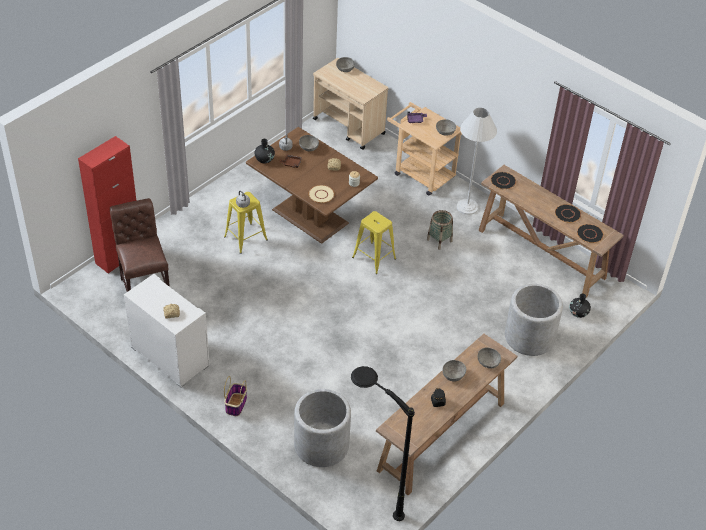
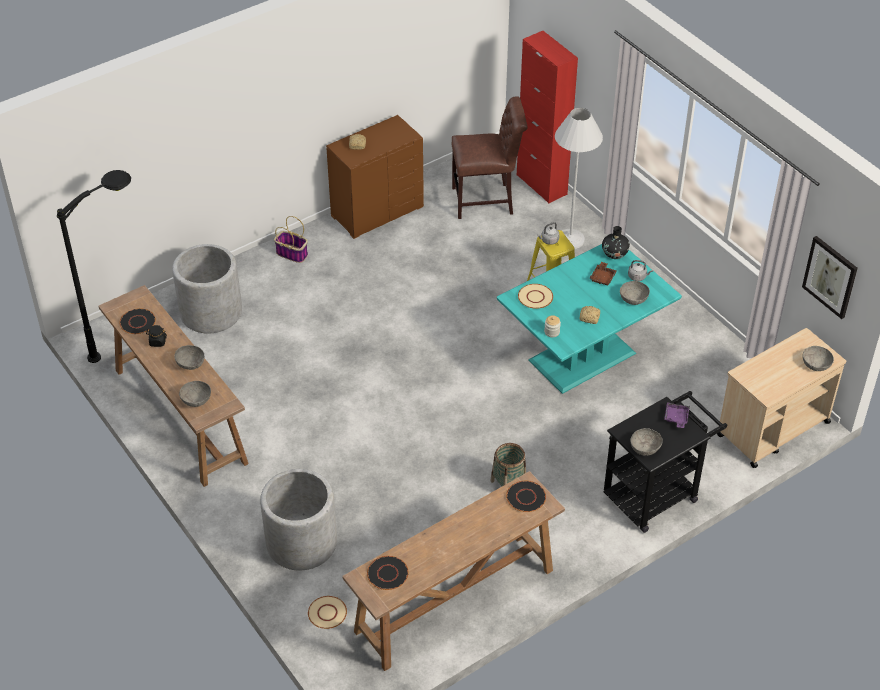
camera: 105 degrees right, 0 degrees up
(169, 357) = (377, 211): white dresser -> brown dresser
(310, 216) = (583, 357): brown dining table -> turquoise dining table
(314, 29) = (830, 276): none -> picture
(374, 258) = (489, 408): yellow stool -> none
(420, 173) = (656, 493): beige cart -> black cart
(467, 207) = (573, 534): white floor lamp -> white floor lamp (570, 239)
(567, 214) = (437, 558): black plate -> black plate (137, 322)
(578, 313) = (327, 613): black vase -> beige plate

